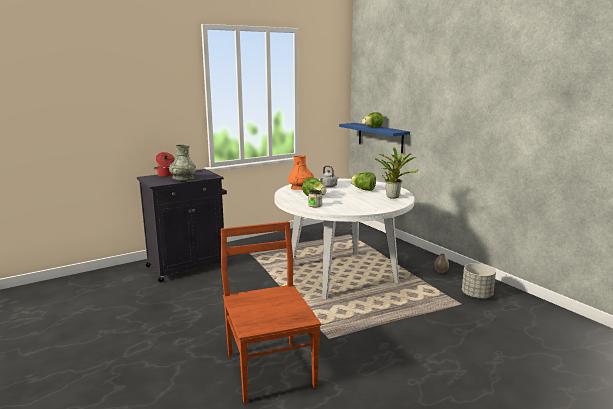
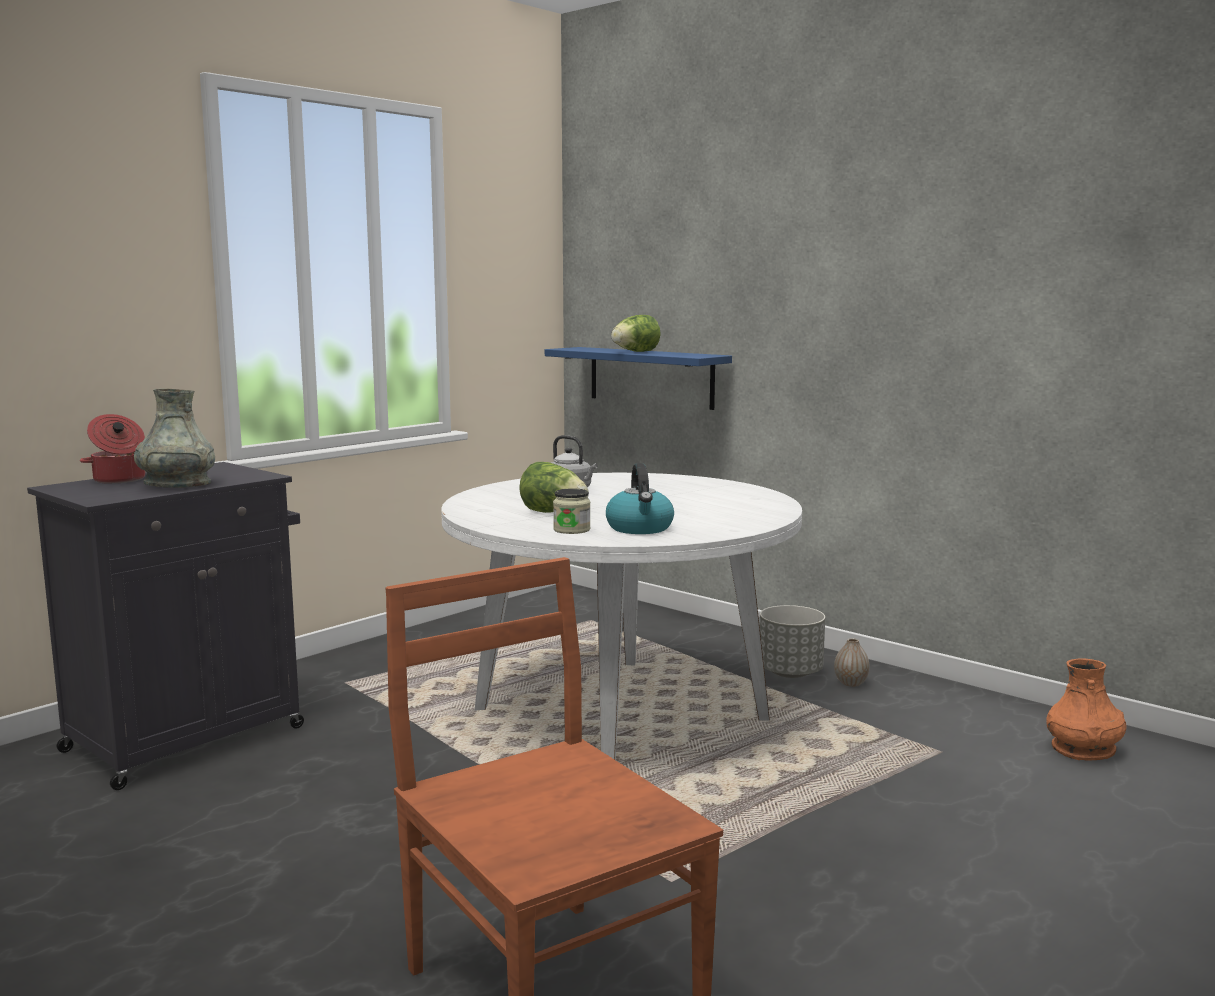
camera: 15 degrees left, 5 degrees down
(301, 188) = (502, 496): orange vase -> orange vase (1083, 749)
(341, 206) = (640, 528): none -> kettle
(363, 189) = (661, 492): lettuce -> none
(393, 196) = (745, 501): potted plant -> none
(477, 295) = (962, 728): grey planter -> grey planter (791, 673)

